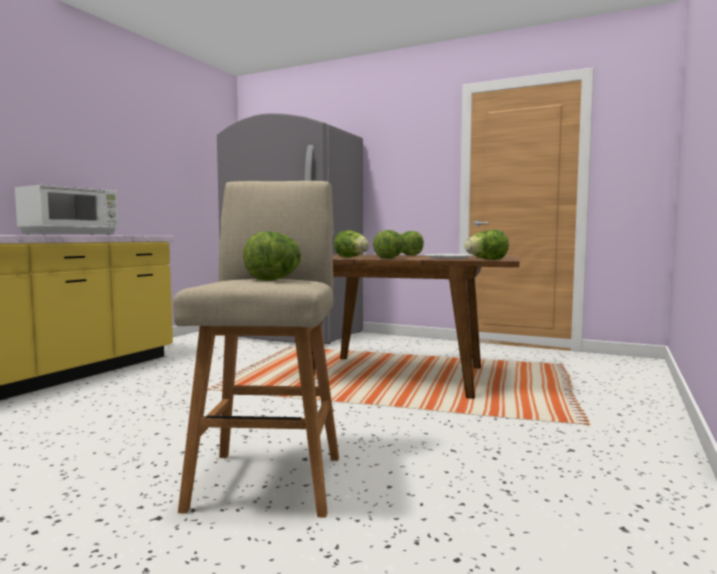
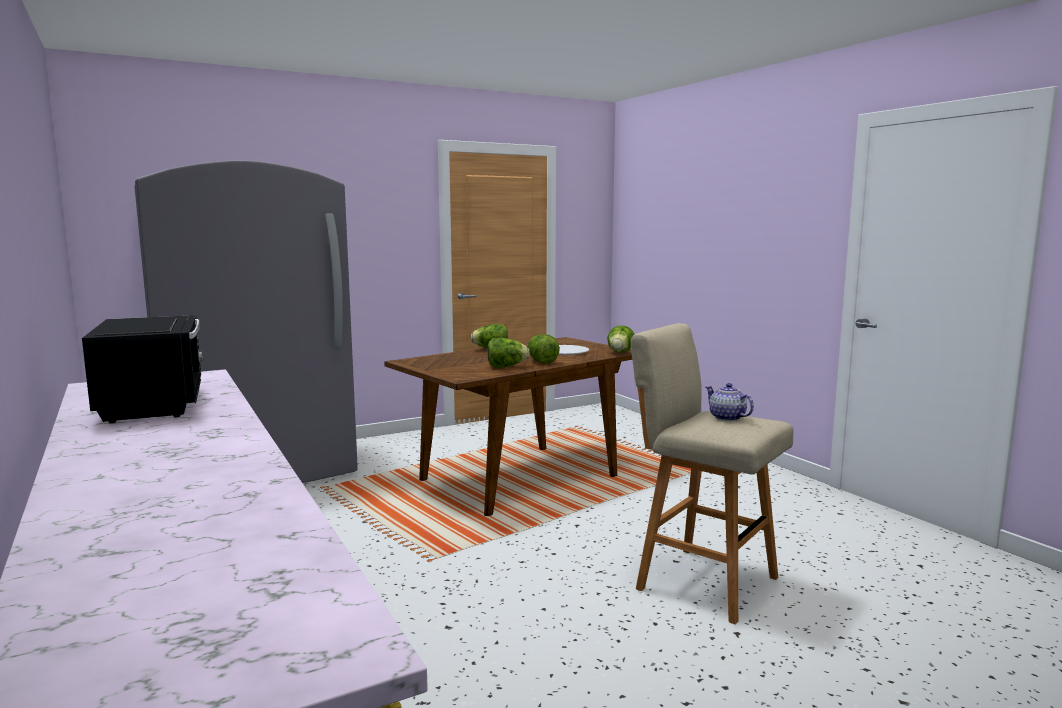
camera: 55 degrees left, 5 degrees up
(71, 235) = (155, 404): white microwave -> black microwave
(276, 279) = (727, 418): lettuce -> teapot

